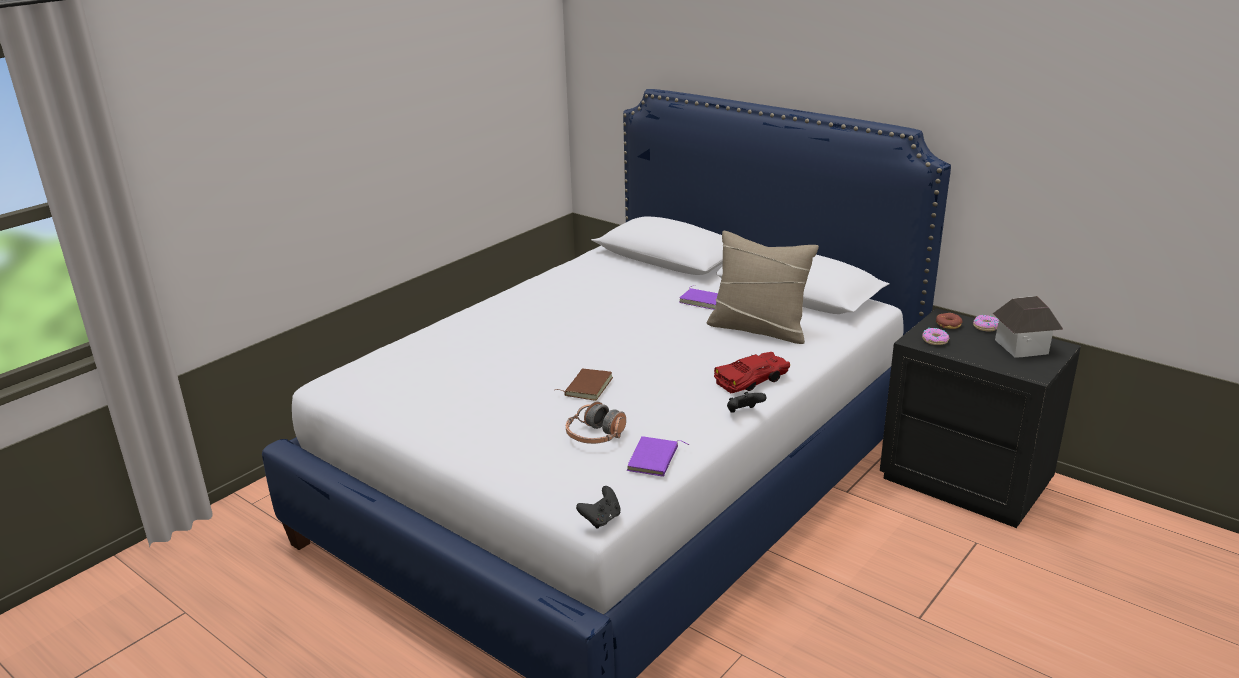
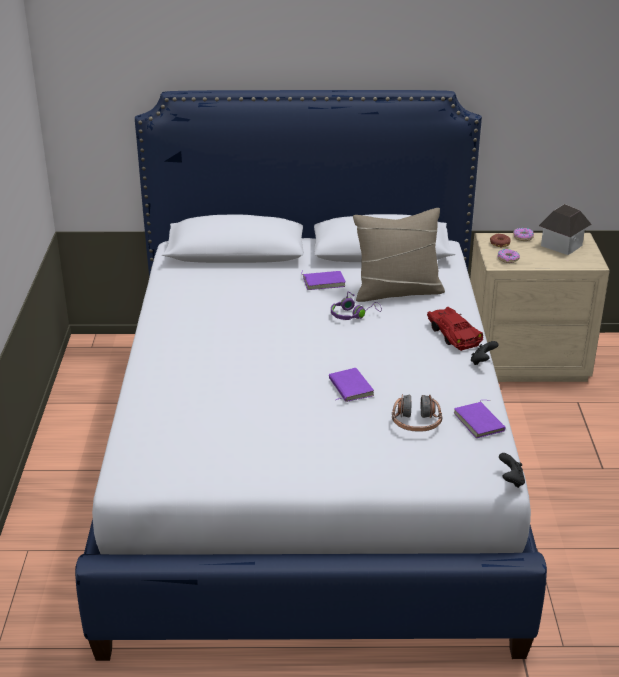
camera: 40 degrees left, 5 degrees up
(587, 387) = (349, 387): brown book -> purple book
(686, 334) = (353, 315): none -> purple headphones
(752, 380) = (453, 334): red toy car -> red toy car turned 45 degrees counterclockwise
(966, 480) = (525, 361): black nightstand -> beige nightstand

